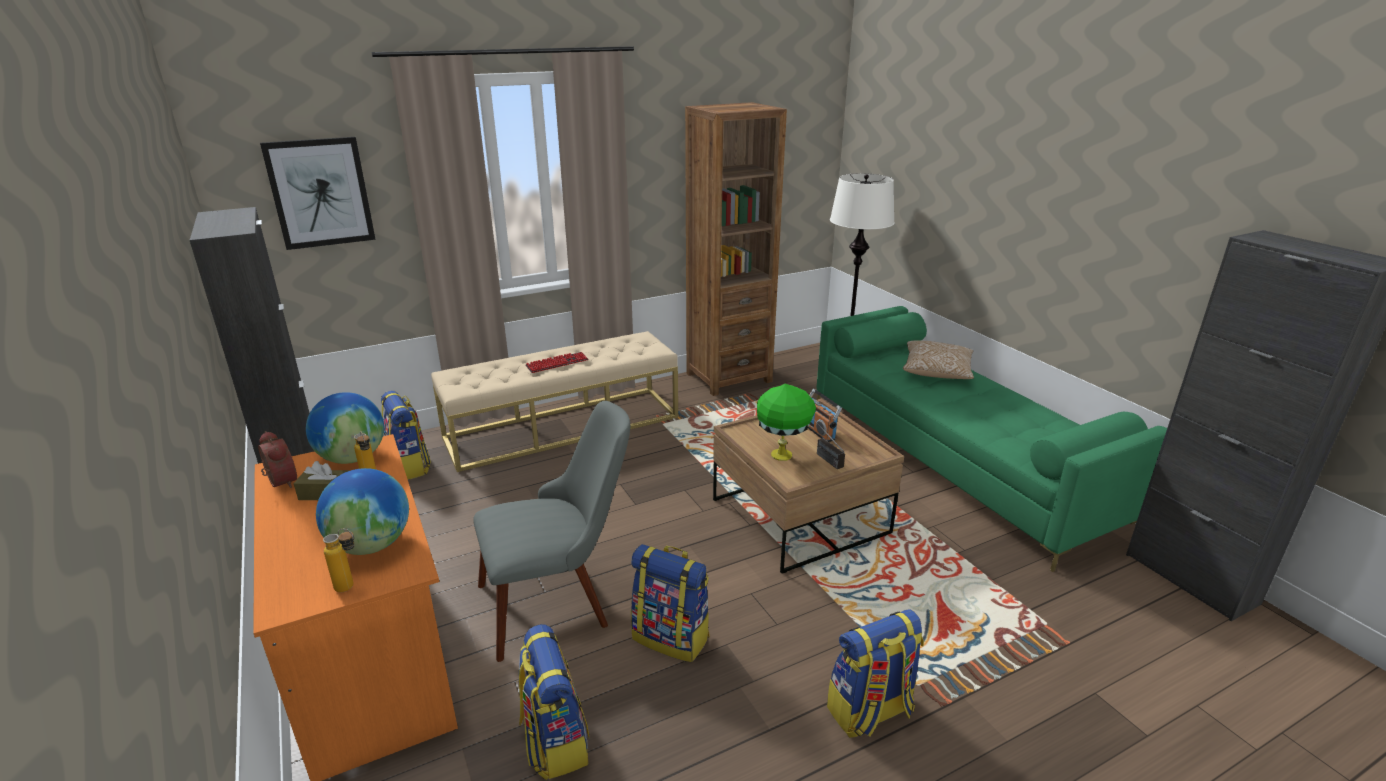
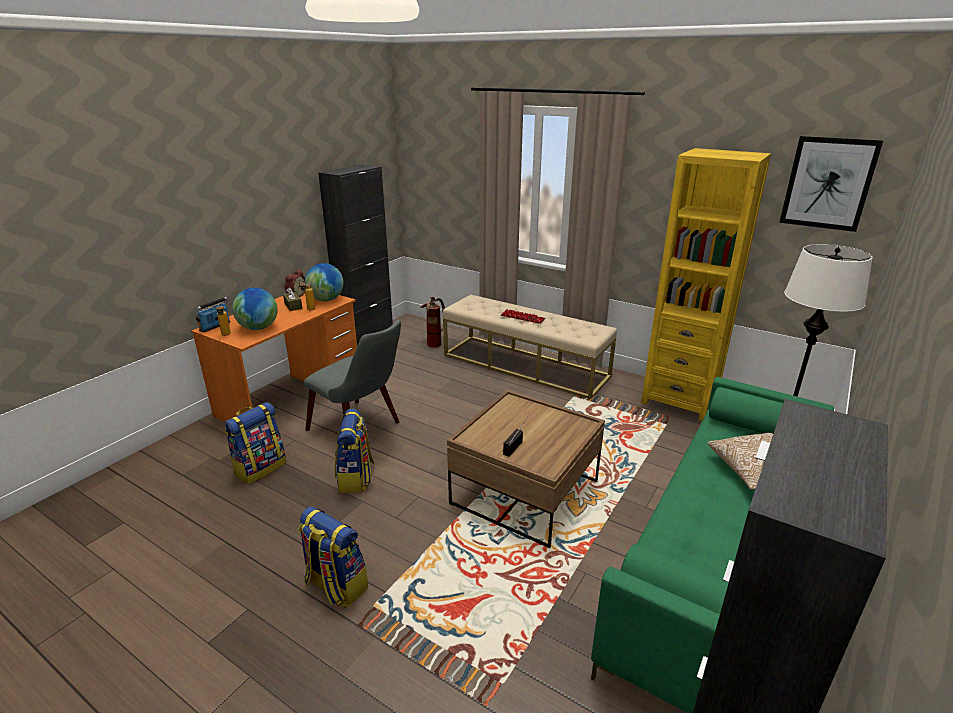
camera: 60 degrees right, 0 degrees up
(320, 193) = (444, 169): picture -> picture (828, 183)
(409, 466) = (435, 342): backpack -> fire extinguisher
(728, 377) = (679, 400): brown bookcase -> yellow bookcase
(783, 455) = (498, 427): green table lamp -> none
(819, 431) = (551, 433): radio -> radio (215, 326)

